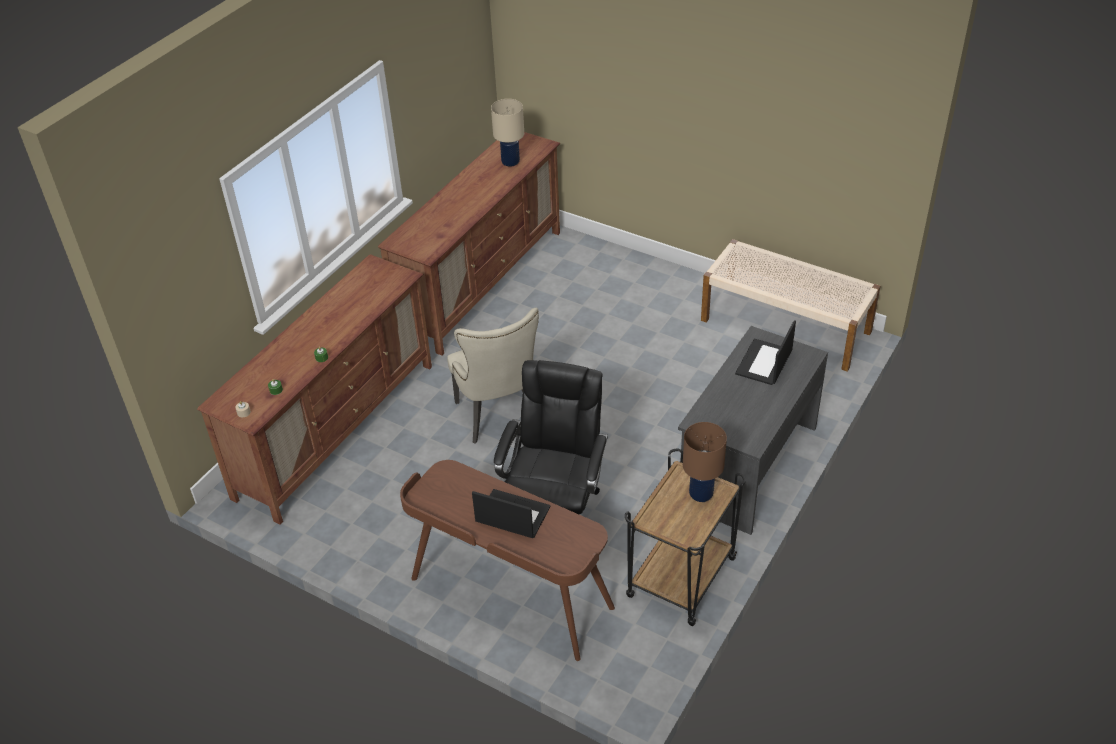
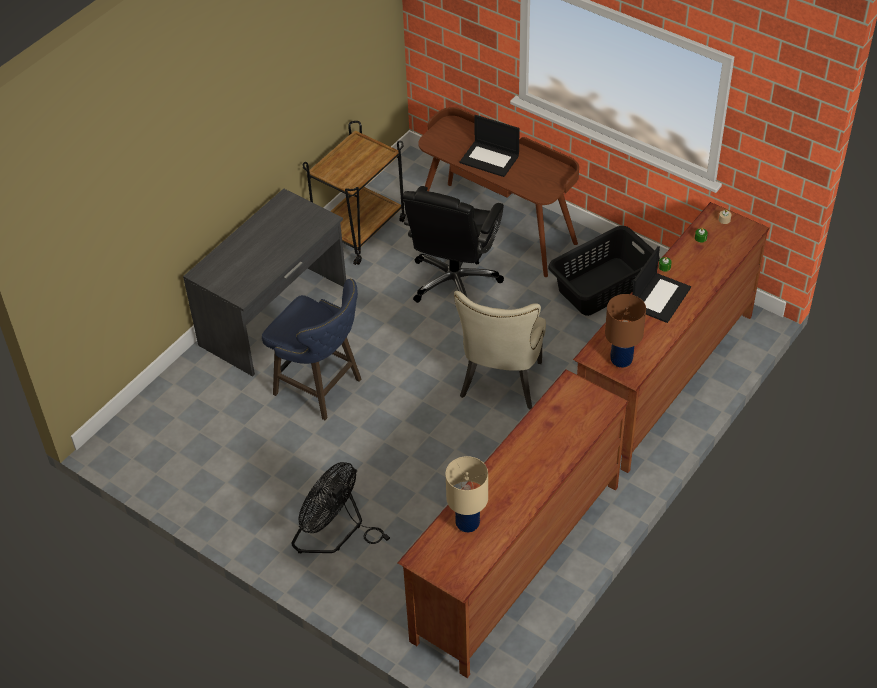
camera: 175 degrees left, 5 degrees up
(387, 523) = (603, 287): none -> black laundry basket
(498, 415) = (501, 382): beige chair -> beige chair turned 150 degrees counterclockwise
(627, 292) = (340, 530): none -> black fan
(675, 396) = (321, 388): none -> blue stool
(701, 495) = (339, 169): brown table lamp -> brown table lamp (621, 361)
(764, 363) = (246, 269): laptop -> laptop (660, 297)
(786, 325) = (176, 465): beige bench -> none

